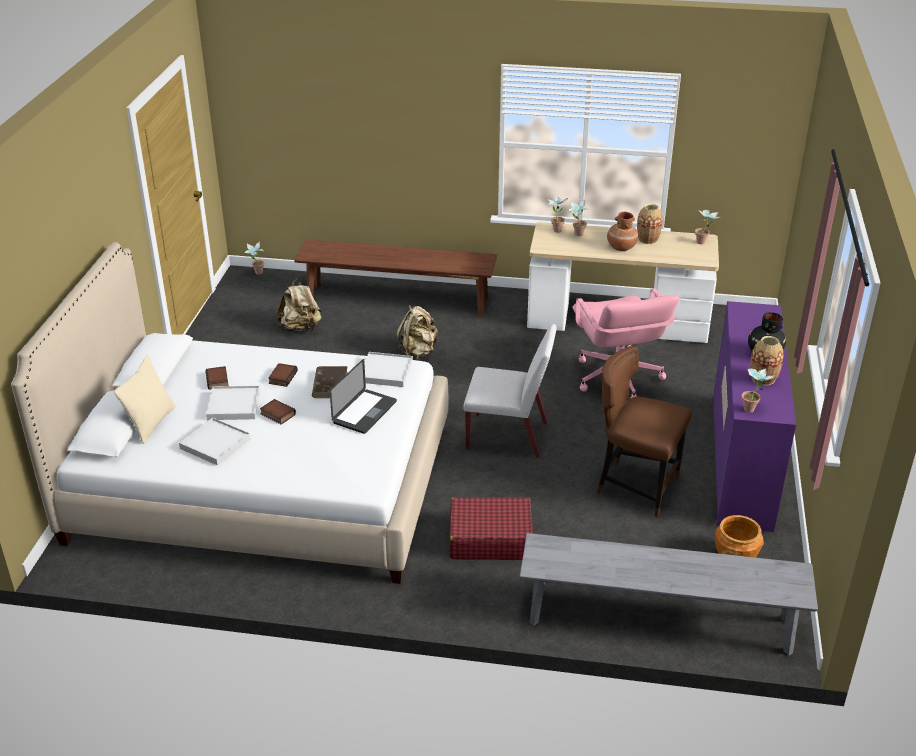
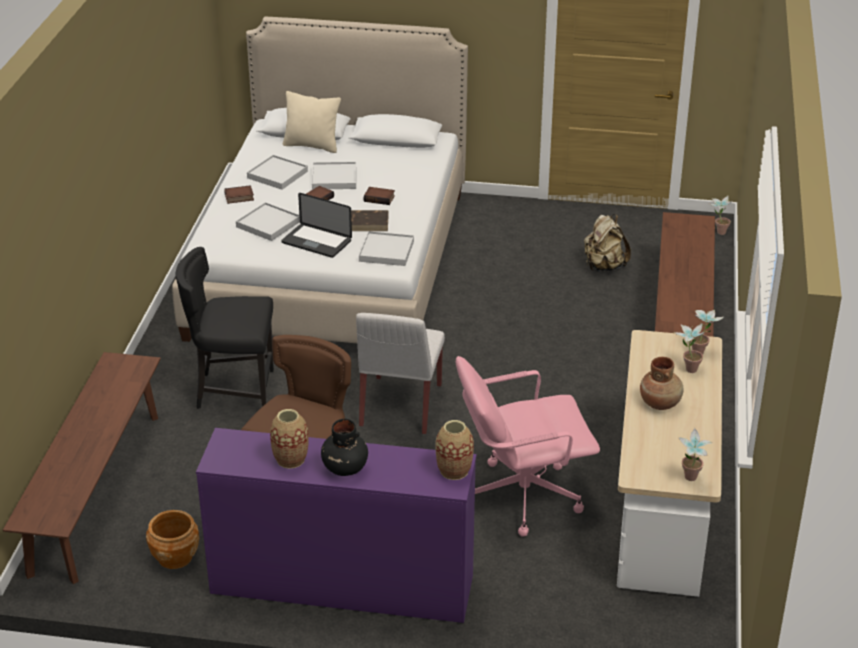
camera: 90 degrees right, 0 degrees up
(218, 380) = (376, 169): book -> book (239, 197)
(328, 443) = (268, 224): none -> white tray
(418, 352) = (564, 344): beige backpack -> none
(490, 539) = (233, 391): red suitcase -> black chair
(648, 239) = (688, 428): vase -> vase (454, 470)
(659, 621) = (96, 492): grey bench -> brown bench
(752, 408) = (231, 443): potted plant -> none

